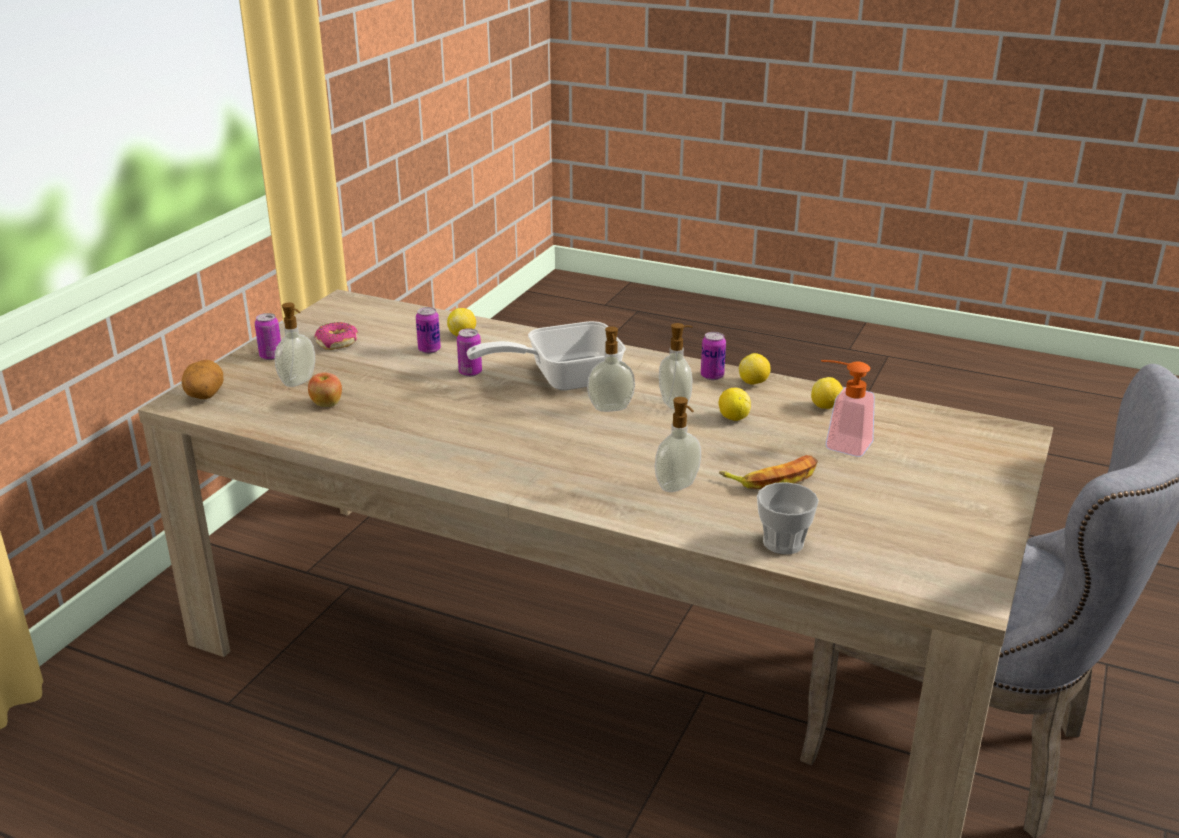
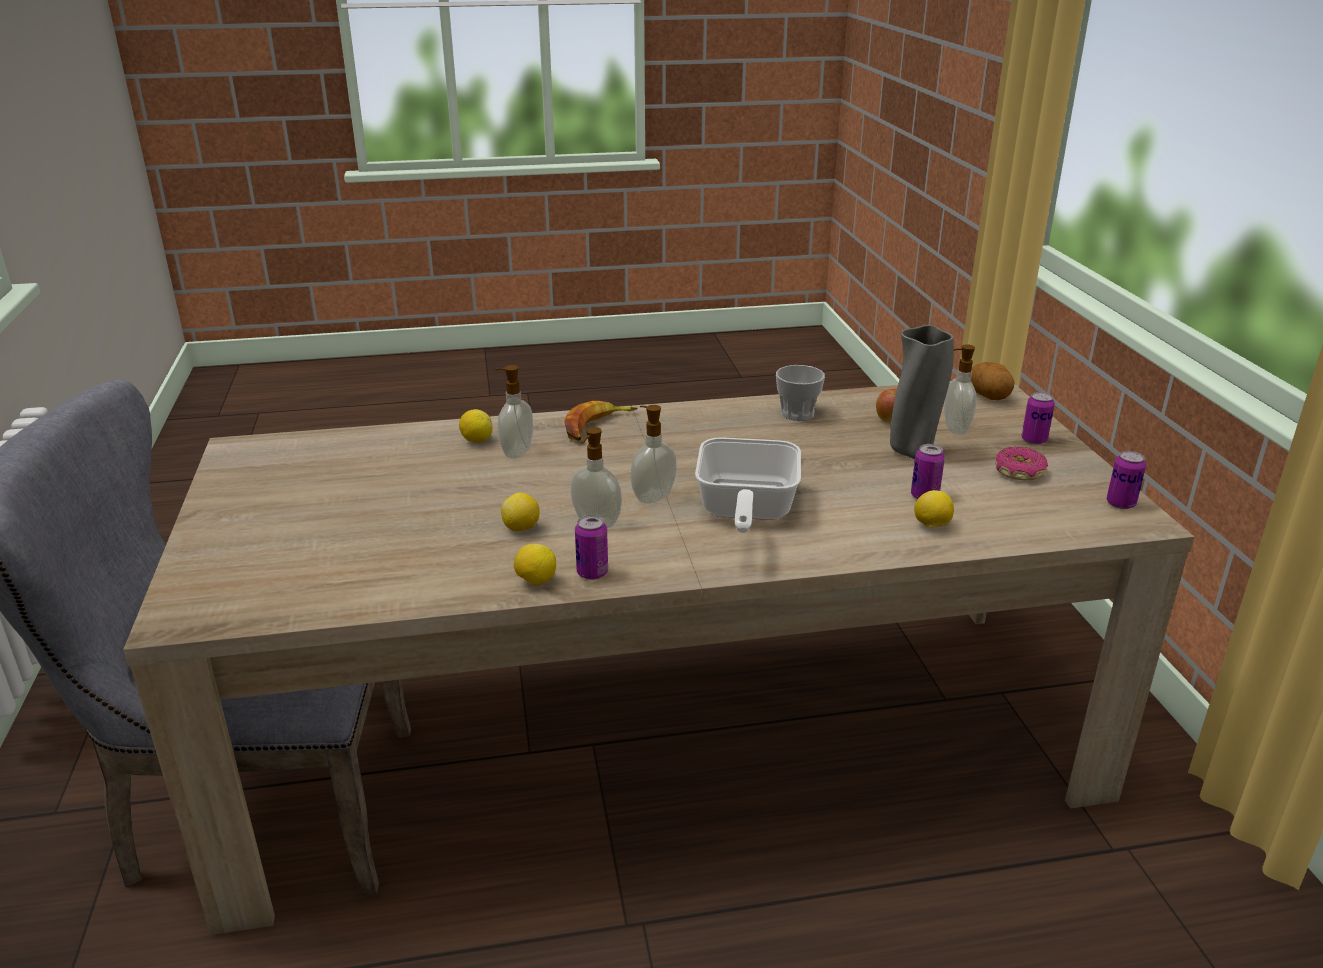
camera: 145 degrees right, 0 degrees up
(370, 376) = (912, 452): none -> grey vase
(470, 372) = (839, 487): can -> can (1120, 503)
(562, 378) = (744, 512): frying pan -> frying pan turned 150 degrees clockwise
(773, 478) = (438, 483): banana -> banana (596, 427)
(783, 543) = (399, 440): cup -> cup (797, 413)
(826, 407) = (427, 576): lemon -> lemon (477, 440)
(840, 444) = (390, 536): soap dispenser -> none

